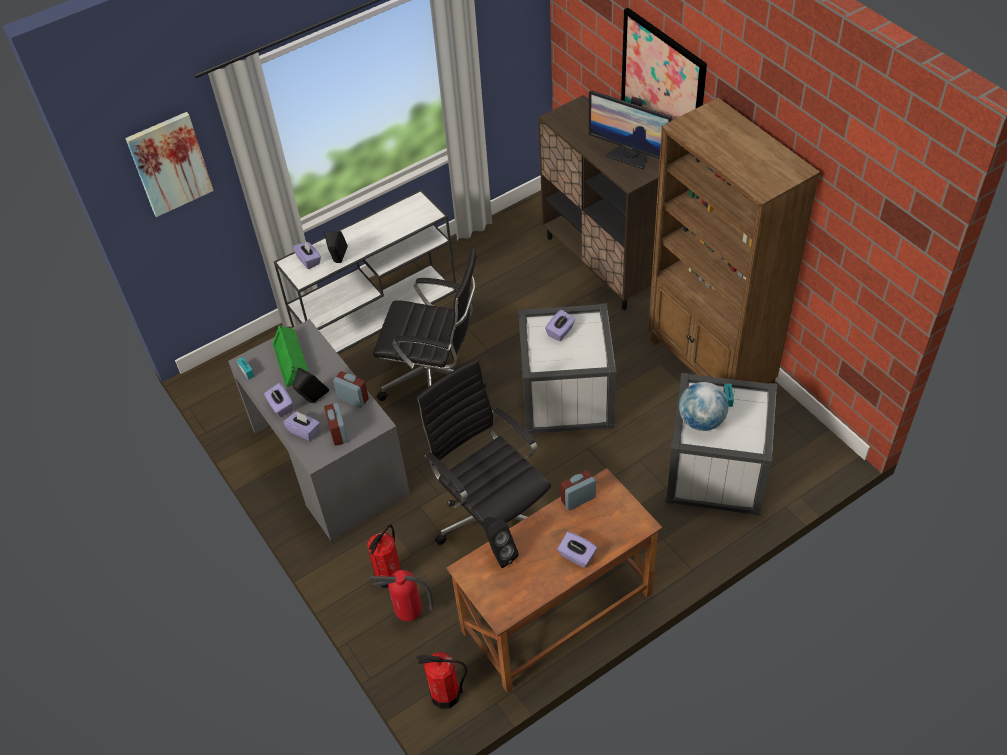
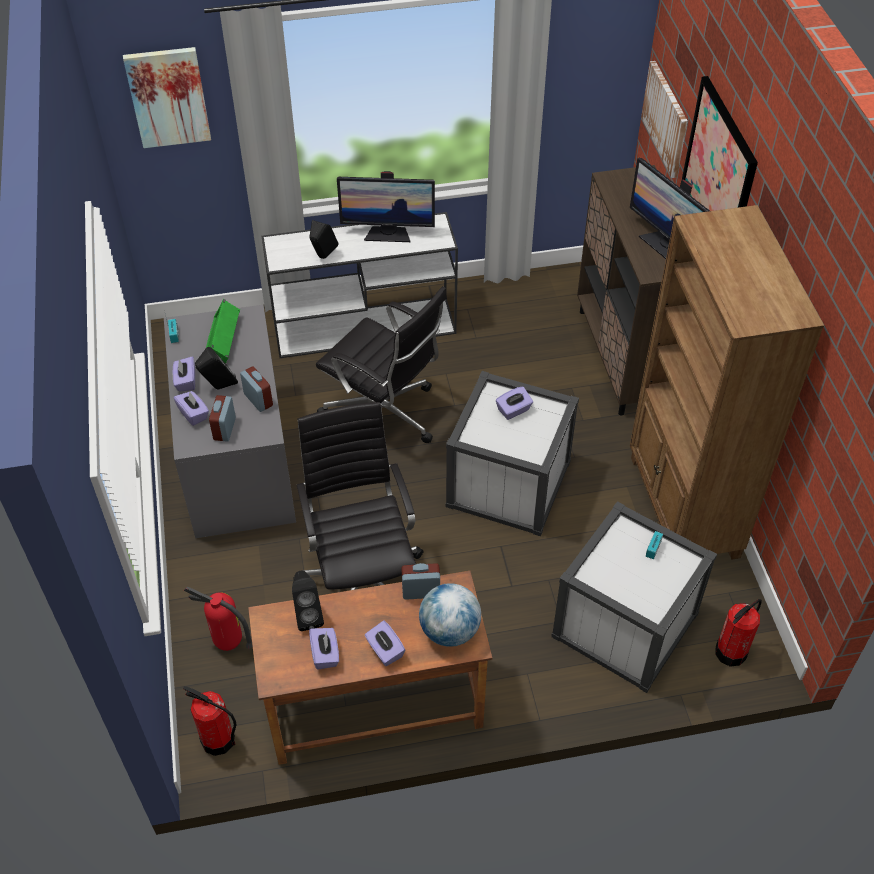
camera: 20 degrees right, 0 degrees up
(309, 260) = (295, 246): purple tissue box -> purple tissue box (325, 654)
(382, 223) = (388, 233): none -> monitor
(389, 575) = (231, 596): fire extinguisher -> fire extinguisher (731, 652)
(585, 53) = (666, 118): none -> picture
(701, 421) = (610, 562): globe -> globe (449, 631)

